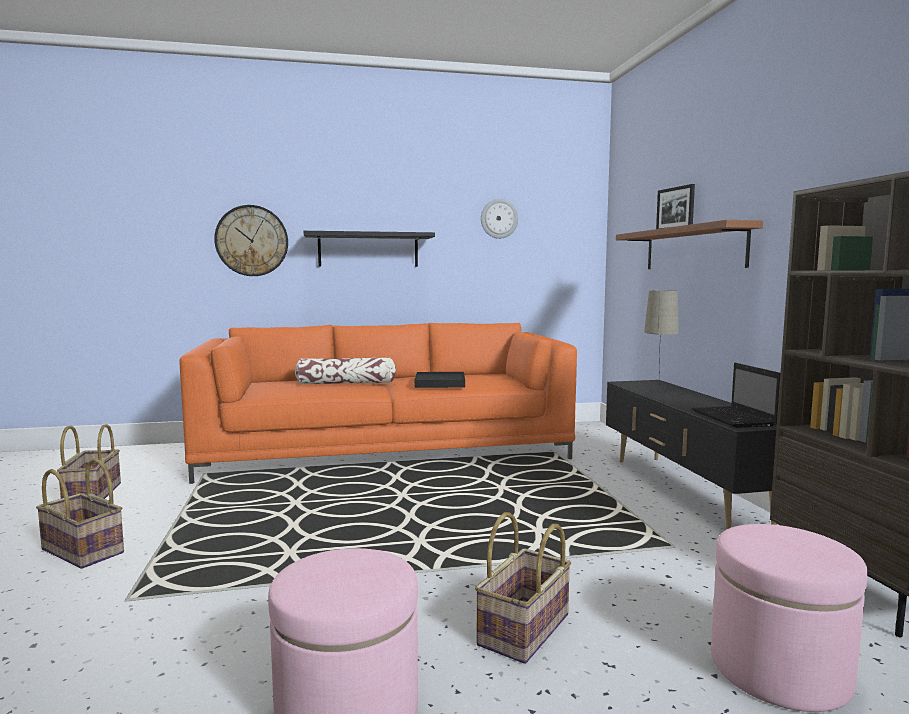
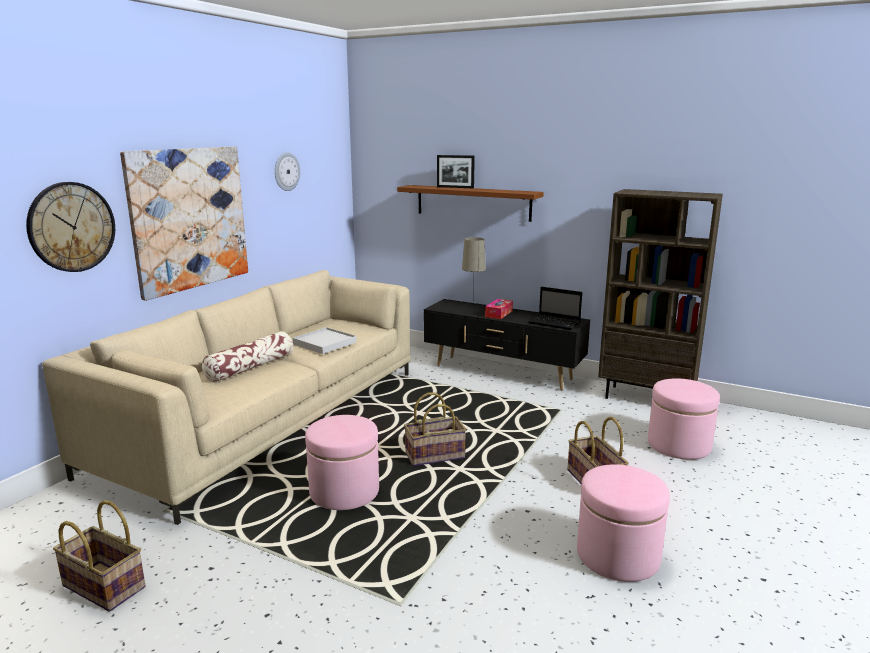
camera: 50 degrees left, 10 degrees up
(84, 551) = (264, 612): basket -> basket (435, 455)
(304, 512) = (344, 491): none -> pink ottoman
(368, 250) = (189, 219): black shelf -> picture
(386, 450) = (268, 418): orange sofa -> beige sofa
(440, 383) = (325, 343): black tray -> white tray
(682, 398) = (498, 314): none -> tissue box

